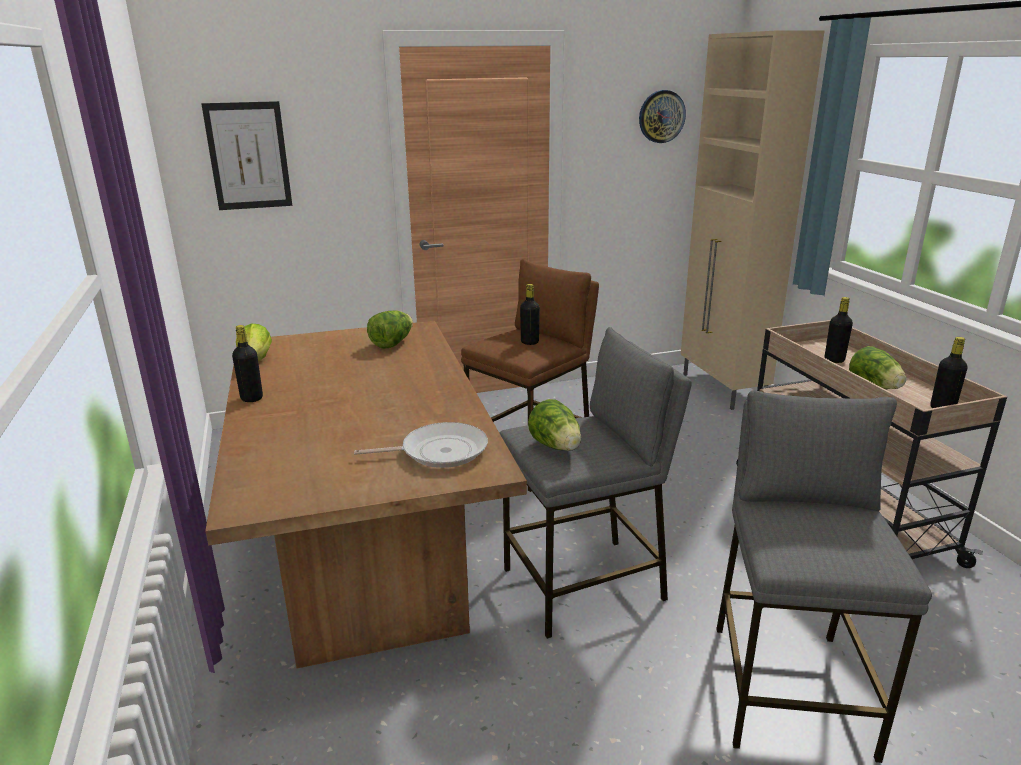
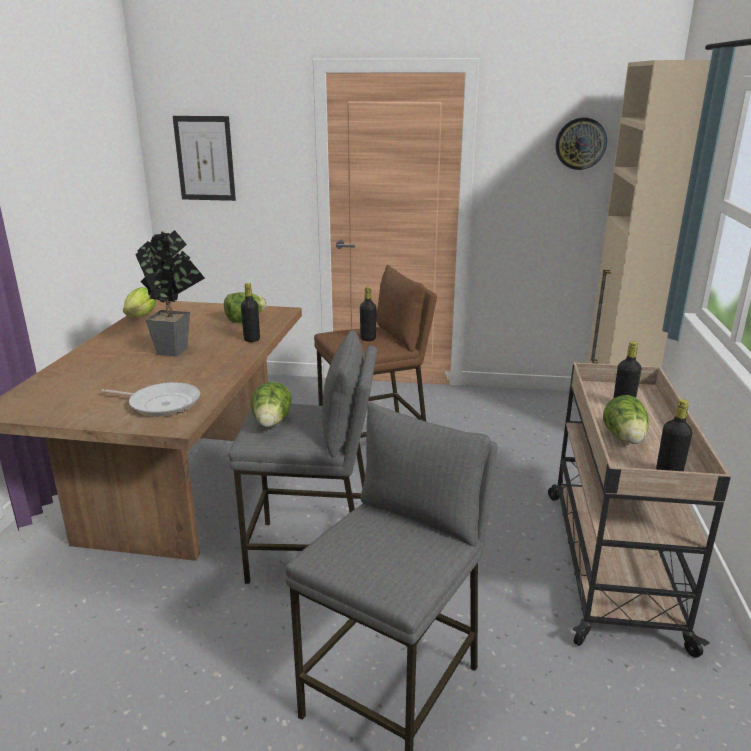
camera: 25 degrees right, 0 degrees up
(251, 398) = (103, 341): black bottle -> black bottle (252, 339)
(363, 390) = (177, 349): none -> potted plant

